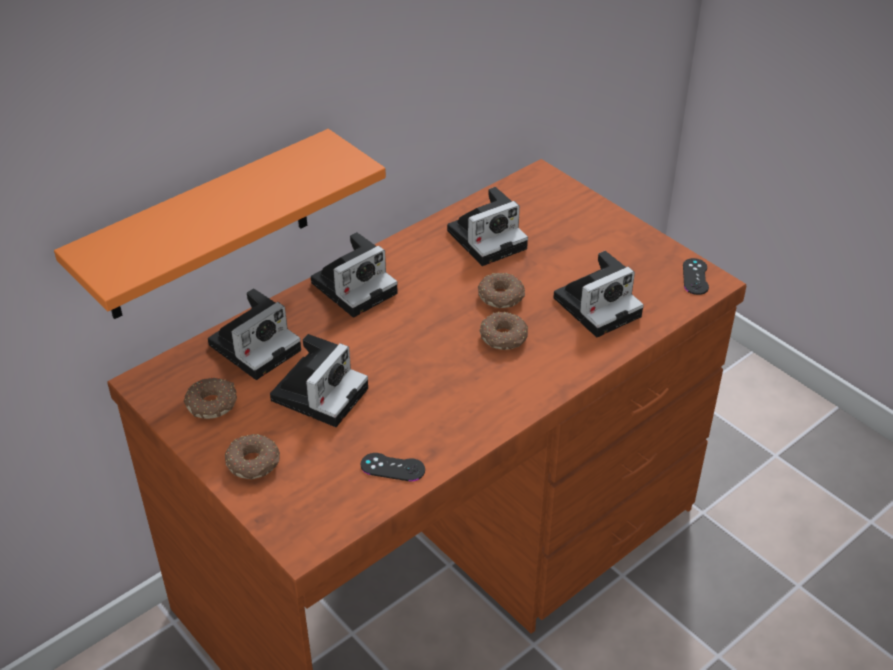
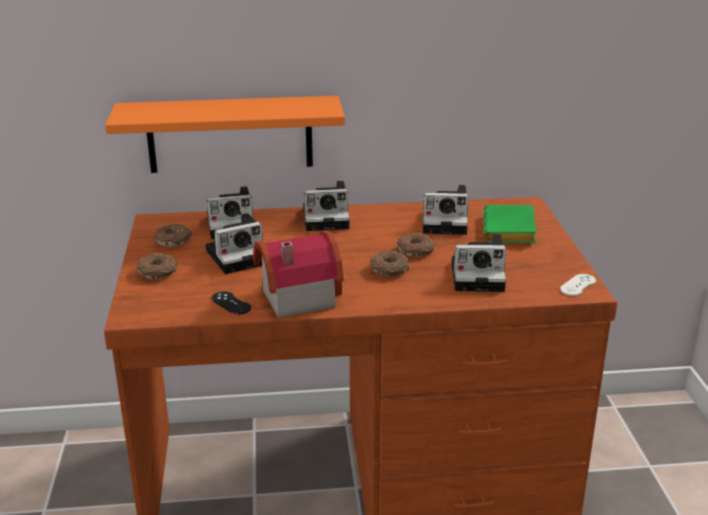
camera: 35 degrees right, 15 degrees down
(449, 423) = (294, 296): none -> toy house
(565, 226) = (511, 231): none -> green book
(695, 277) = (578, 285): black game controller -> white game controller

